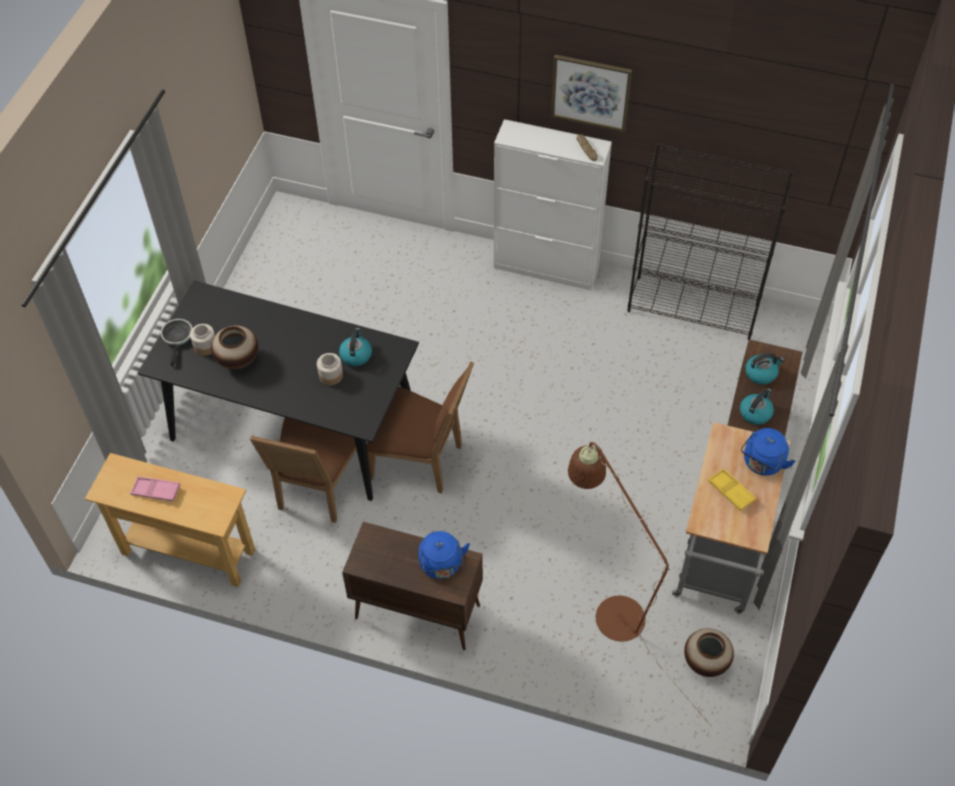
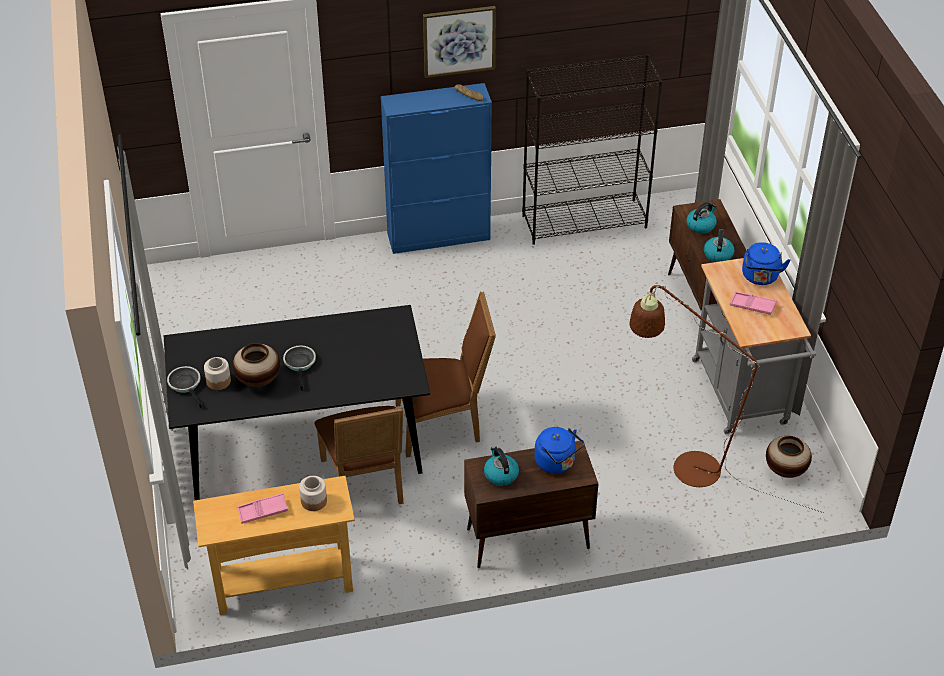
camera: 30 degrees left, 10 degrees down
(283, 360) = (300, 364): none -> frying pan
(331, 375) = (354, 359): jar -> jar (314, 501)
(356, 355) = (363, 335): kettle -> kettle (500, 474)
(546, 268) = (439, 236): white cabinet -> blue cabinet
(731, 491) = (752, 305): yellow tray -> pink tray

